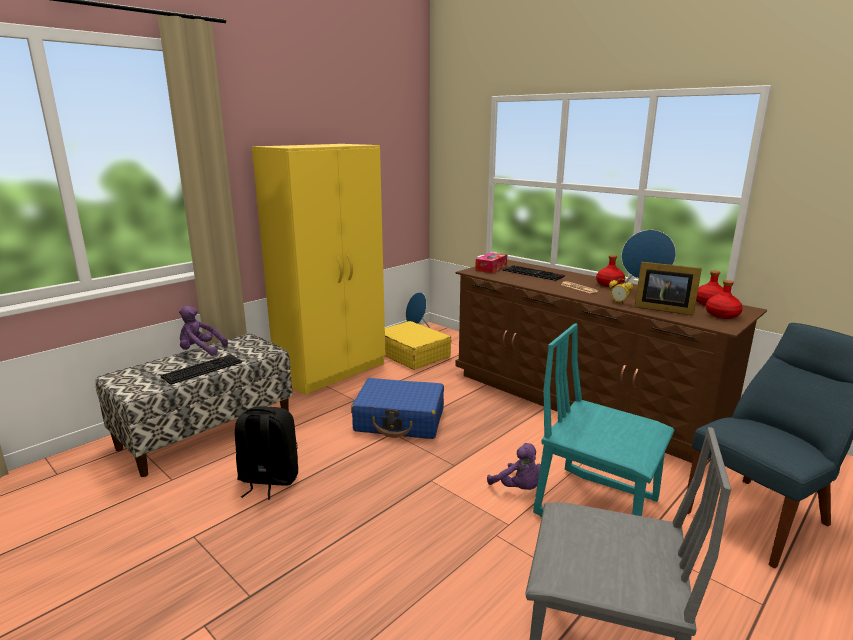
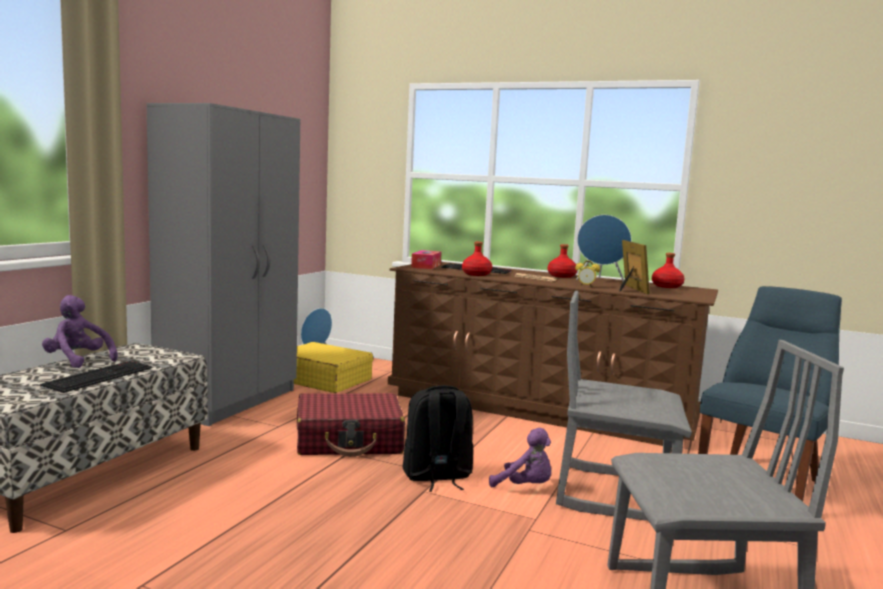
camera: 20 degrees left, 10 degrees down
(200, 351) = (78, 361): purple plush toy -> purple plush toy turned 45 degrees clockwise
(268, 480) = (213, 514): black backpack -> black backpack (437, 477)
(333, 371) = (230, 401): yellow wardrobe -> grey wardrobe
(400, 420) = (349, 440): blue suitcase -> red suitcase
(597, 507) = (614, 493): turquoise chair -> grey chair
(662, 309) = (630, 289): picture frame -> picture frame turned 105 degrees counterclockwise
(722, 315) = (686, 292): red bottle -> red bottle (476, 274)

